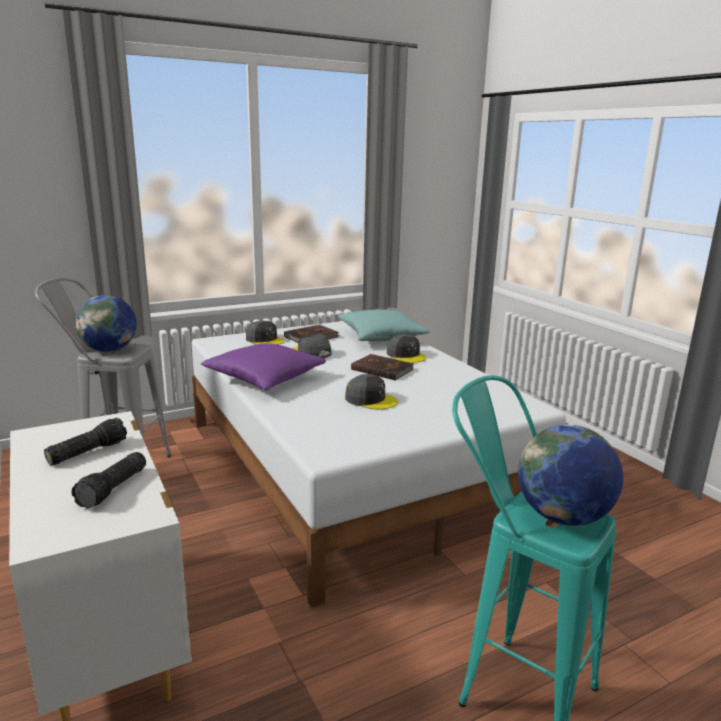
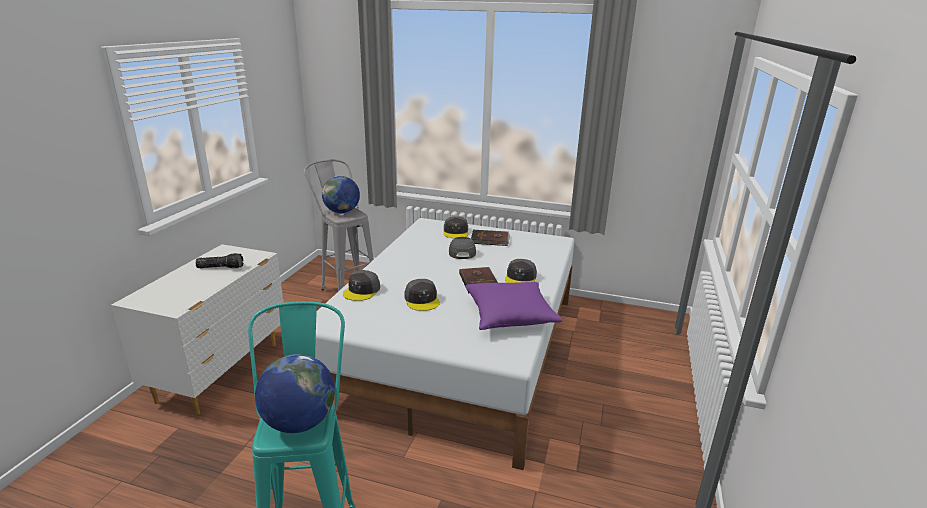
camera: 45 degrees right, 5 degrees up
(114, 489) = (192, 290): flashlight -> none
(264, 378) = (397, 260): purple pillow -> purple pillow (510, 316)
(296, 415) = (362, 291): none -> grey cap
(381, 337) = (538, 257): turquoise pillow -> none

